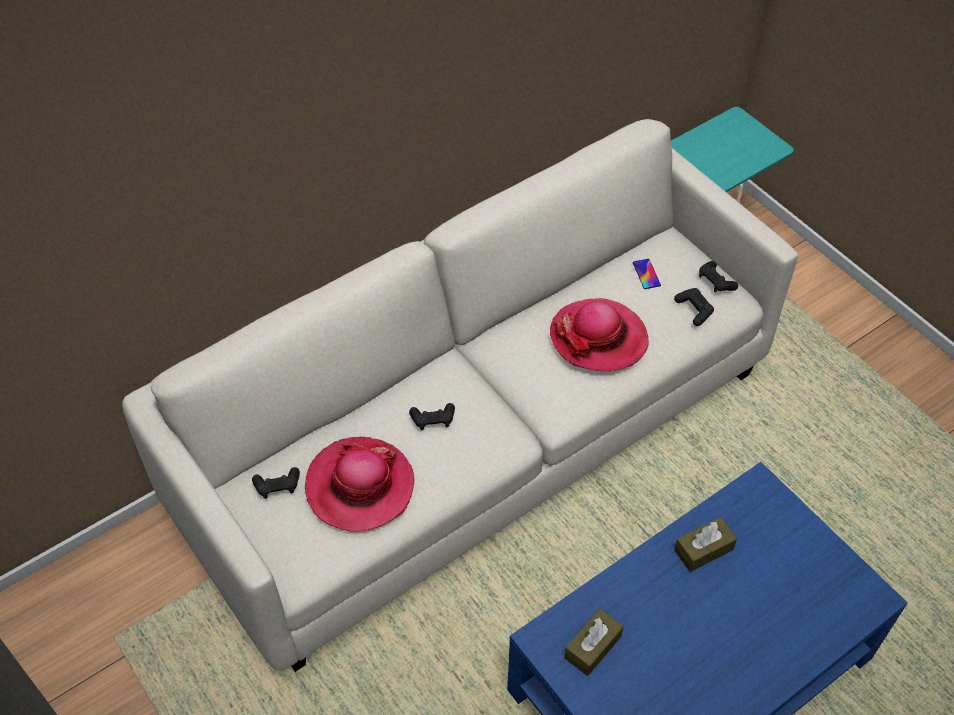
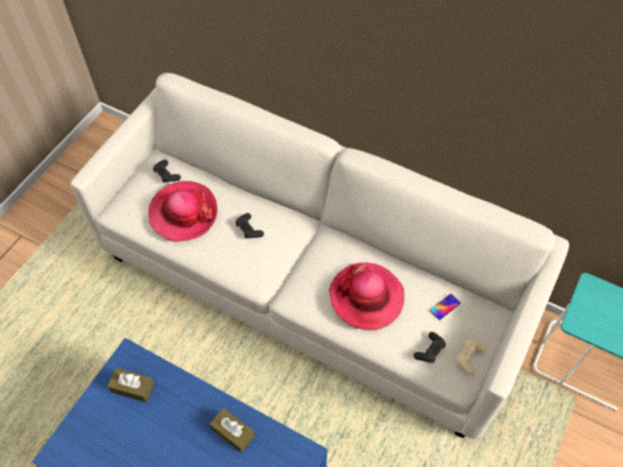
camera: 65 degrees right, 5 degrees up
(715, 281) = (469, 357): black game controller -> beige game controller

